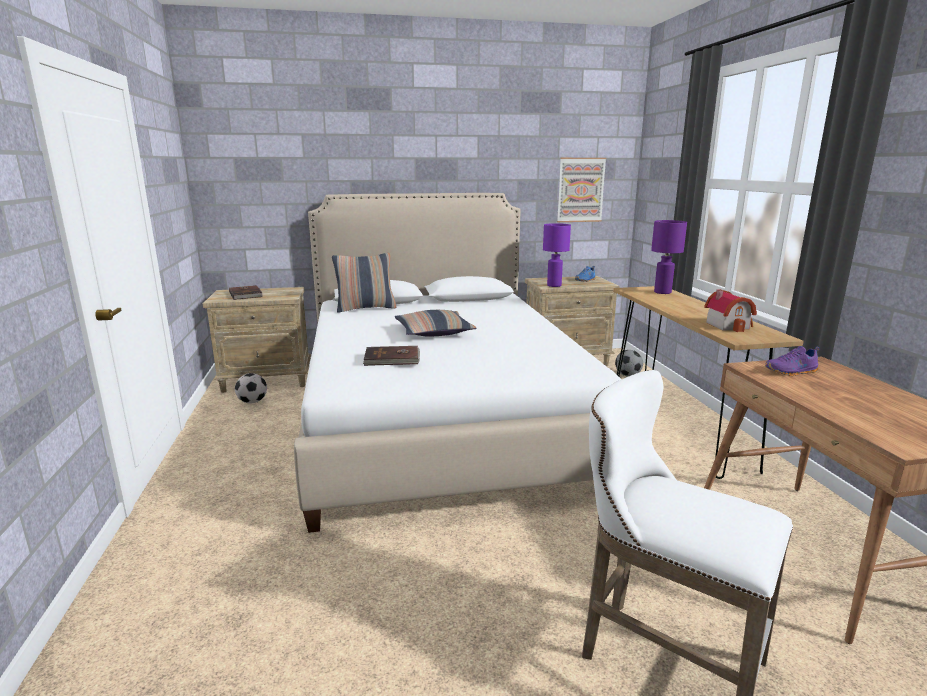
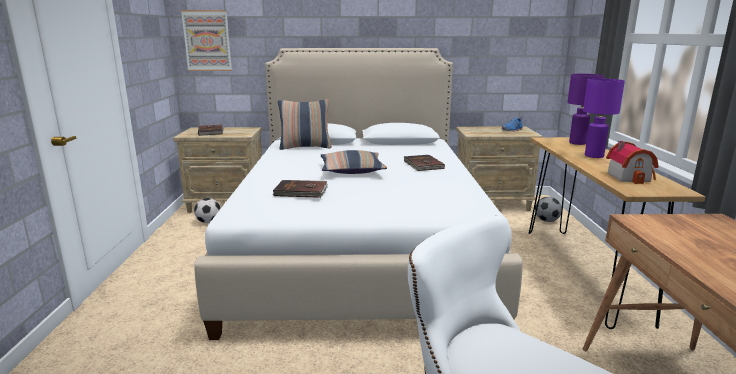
camera: 10 degrees right, 0 degrees up
(507, 322) = (422, 165): none -> brown book
(553, 285) = (479, 133): purple table lamp -> purple table lamp (593, 156)
(580, 190) = (512, 46): picture -> picture (207, 41)
(791, 372) = (680, 227): purple shoe -> none

